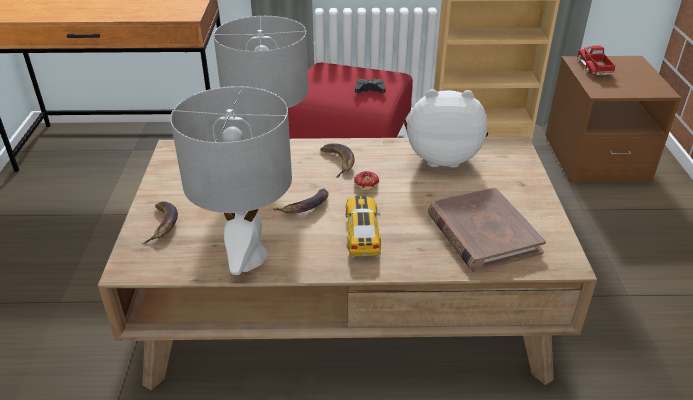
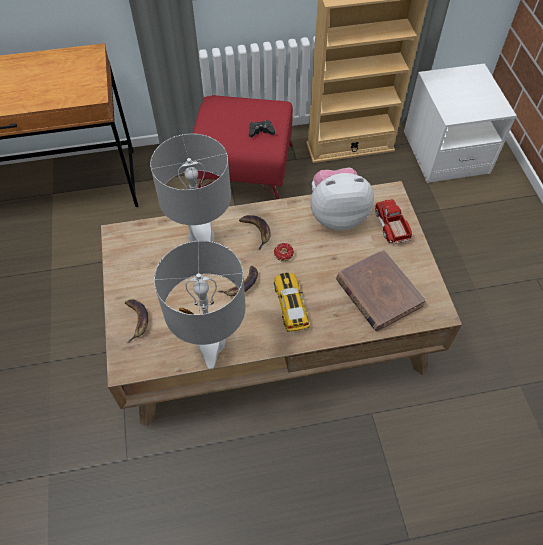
camera: 10 degrees left, 20 degrees up
(593, 68) = (445, 85): toy truck -> toy truck (391, 225)
(595, 158) = (445, 152): brown nightstand -> white nightstand

